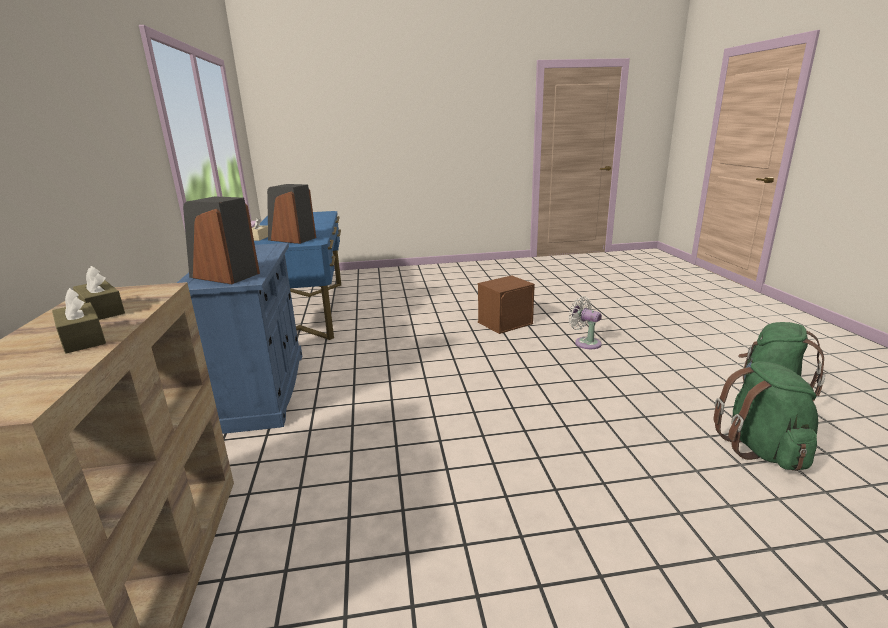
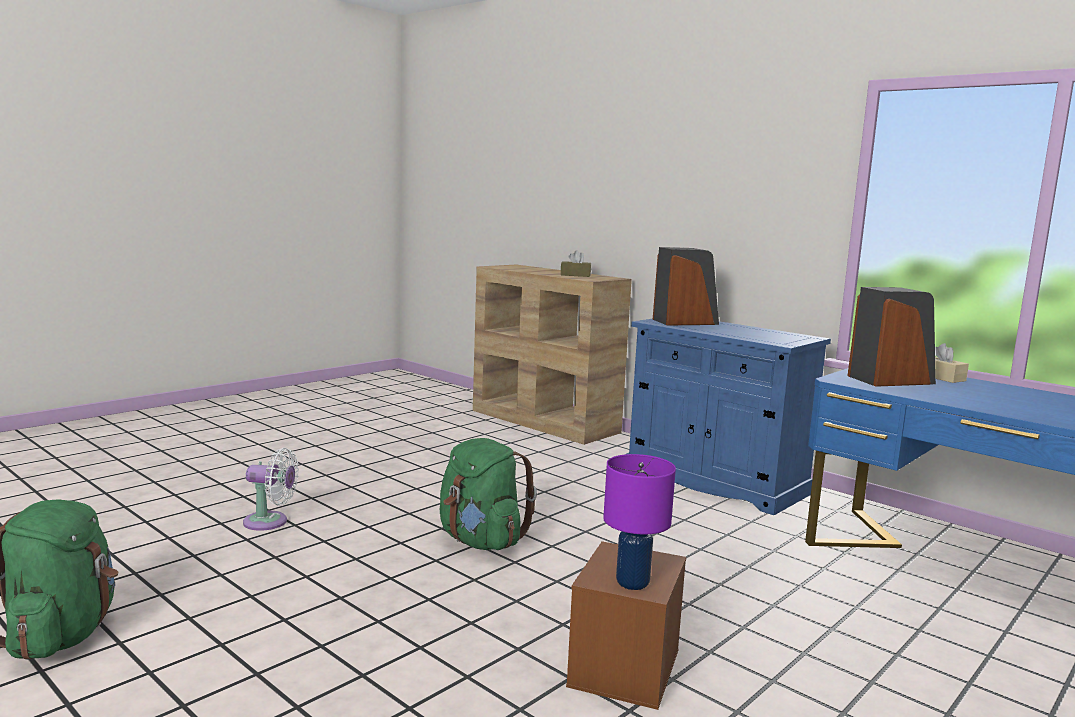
camera: 140 degrees right, 10 degrees down
(82, 339) = (540, 272): brown tissue box -> none
(513, 280) = (632, 584): none -> purple table lamp
(585, 343) = (412, 662): white fan -> white fan (270, 522)
(761, 449) = (133, 556): green backpack -> green backpack (481, 541)

